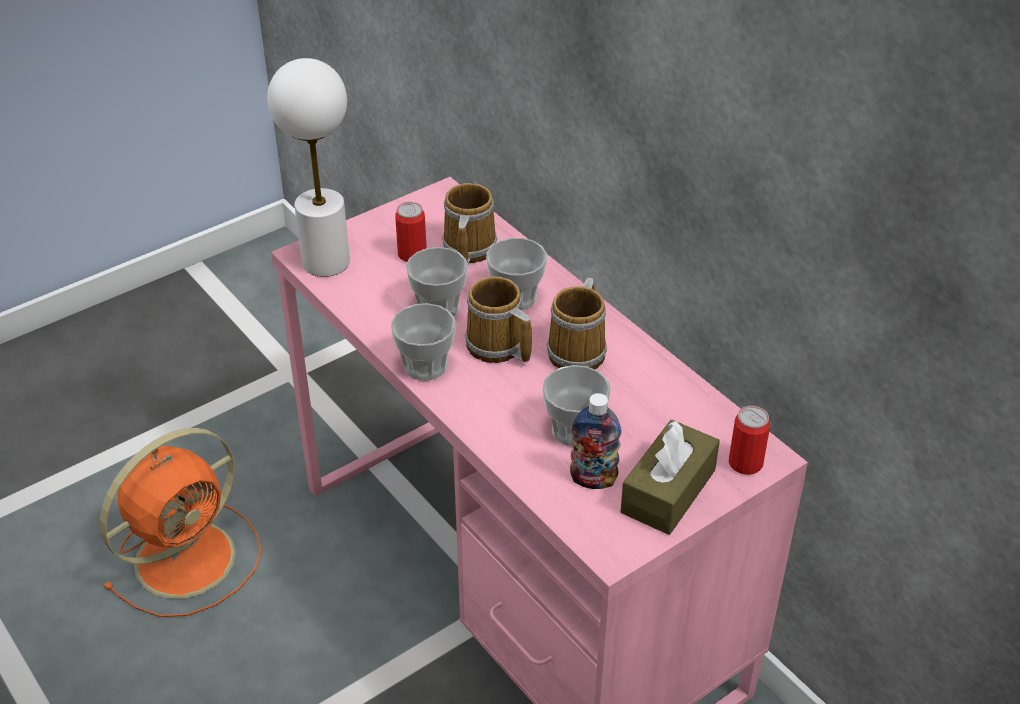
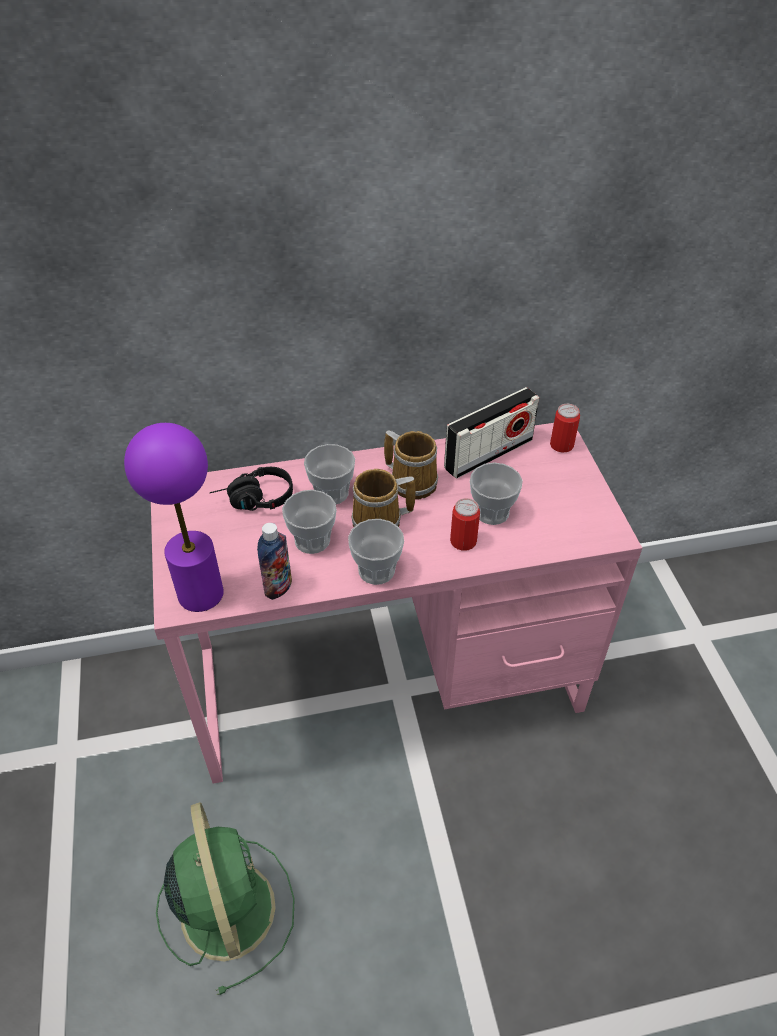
camera: 65 degrees left, 5 degrees up
(189, 556) = (227, 906): orange fan -> green fan
(326, 261) = (200, 593): white table lamp -> purple table lamp
(412, 254) = (234, 535): can -> can (463, 541)
(467, 249) = (253, 500): mug -> black headphones
(593, 479) = (543, 520): bottle -> bottle (278, 587)
(668, 491) = (570, 488): brown tissue box -> none
(675, 400) = (488, 454): none -> radio

